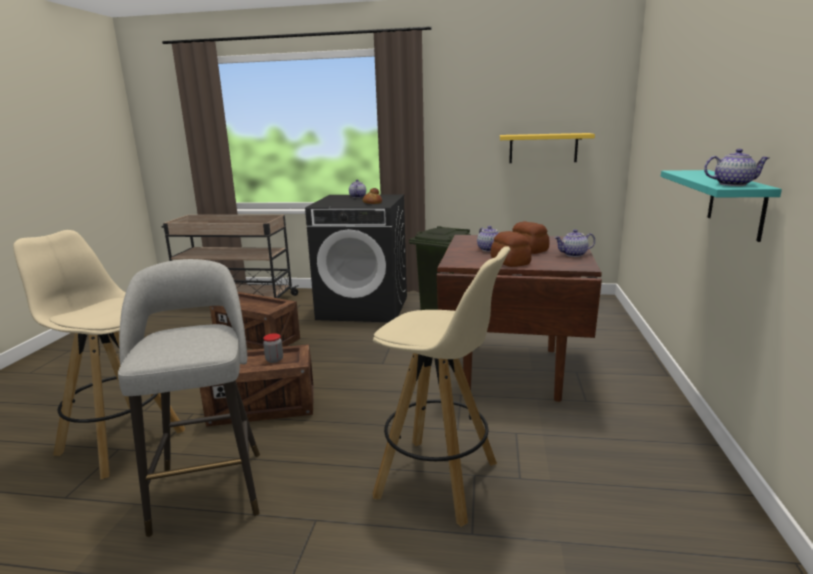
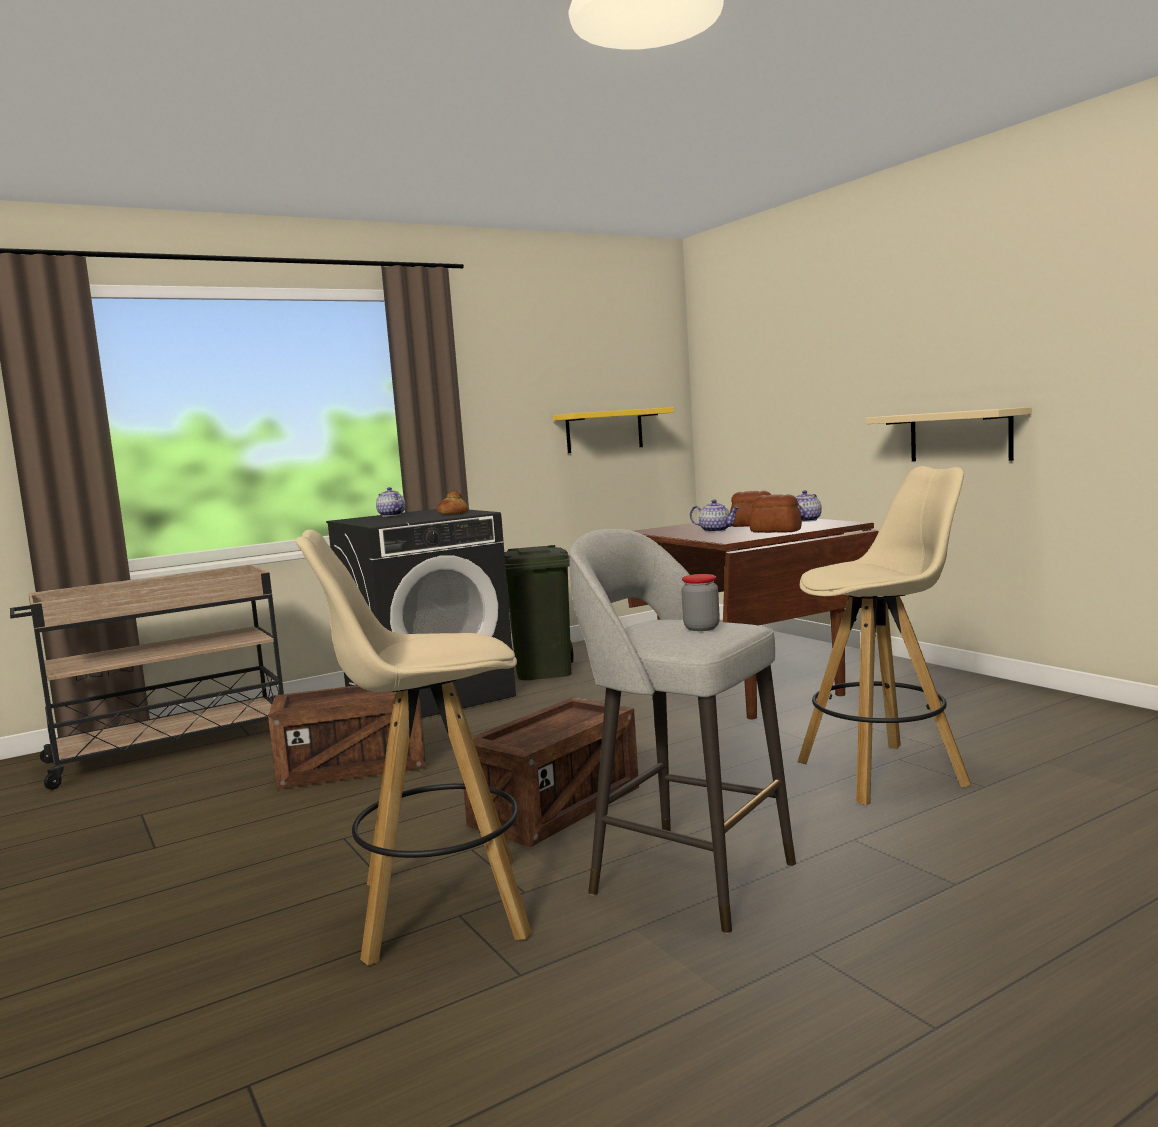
camera: 40 degrees left, 10 degrees down
(274, 360) = (568, 720): jar -> jar (701, 628)
(733, 184) = (988, 409): teapot -> none
(736, 203) = (960, 436): turquoise shelf -> beige shelf

